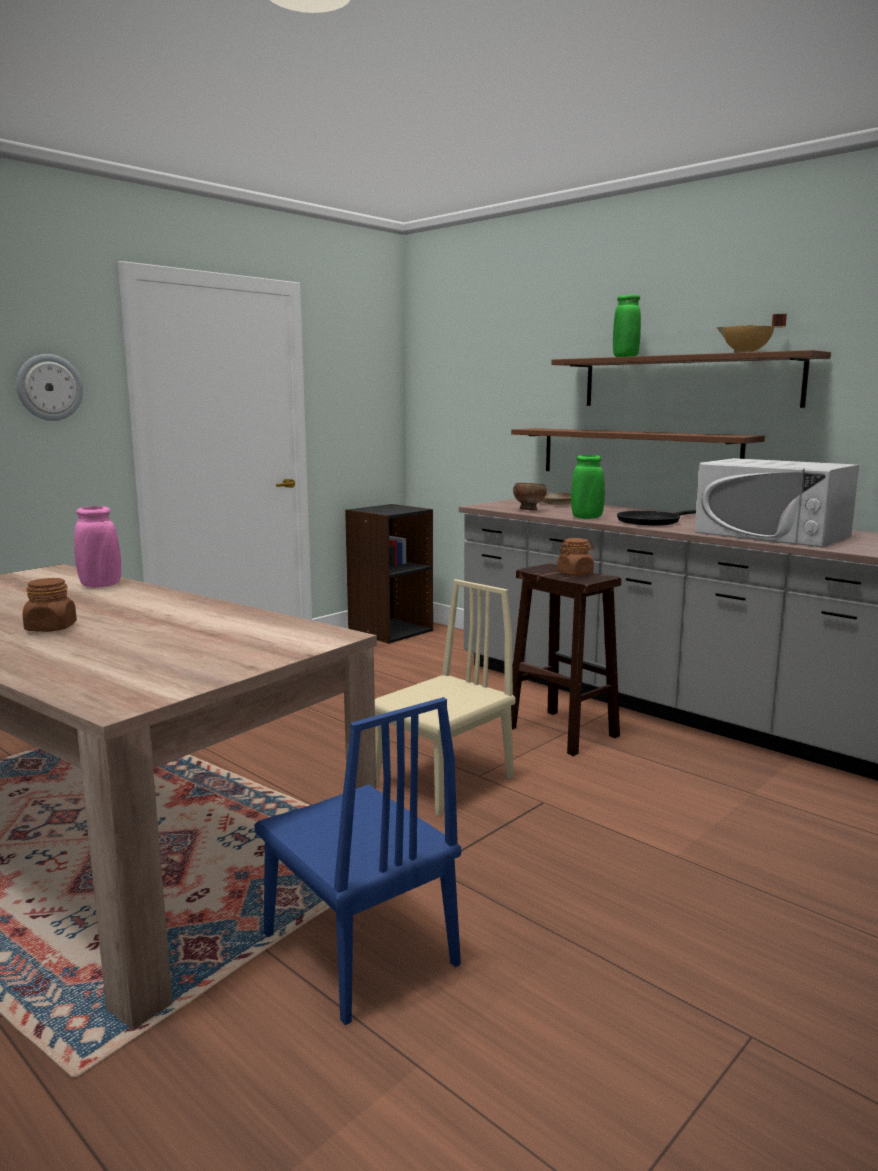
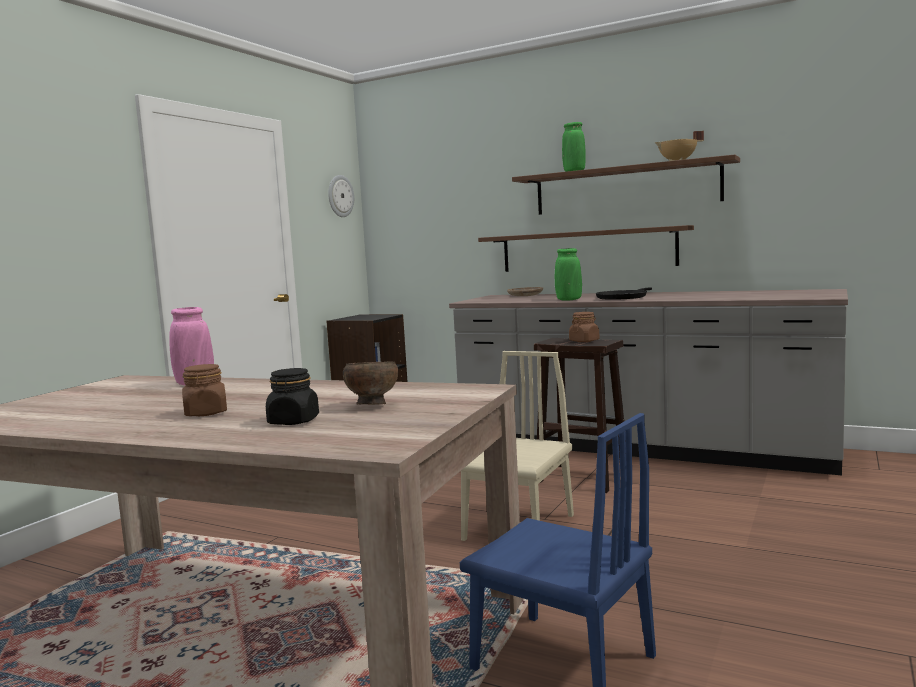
camera: 15 degrees left, 5 degrees down
(49, 387) = (81, 210): wall clock -> wall clock (340, 196)
(102, 653) = (293, 421): none -> black jar
(528, 510) = (512, 300): brown bowl -> brown bowl (371, 406)
(772, 534) = (726, 296): white microwave -> none

